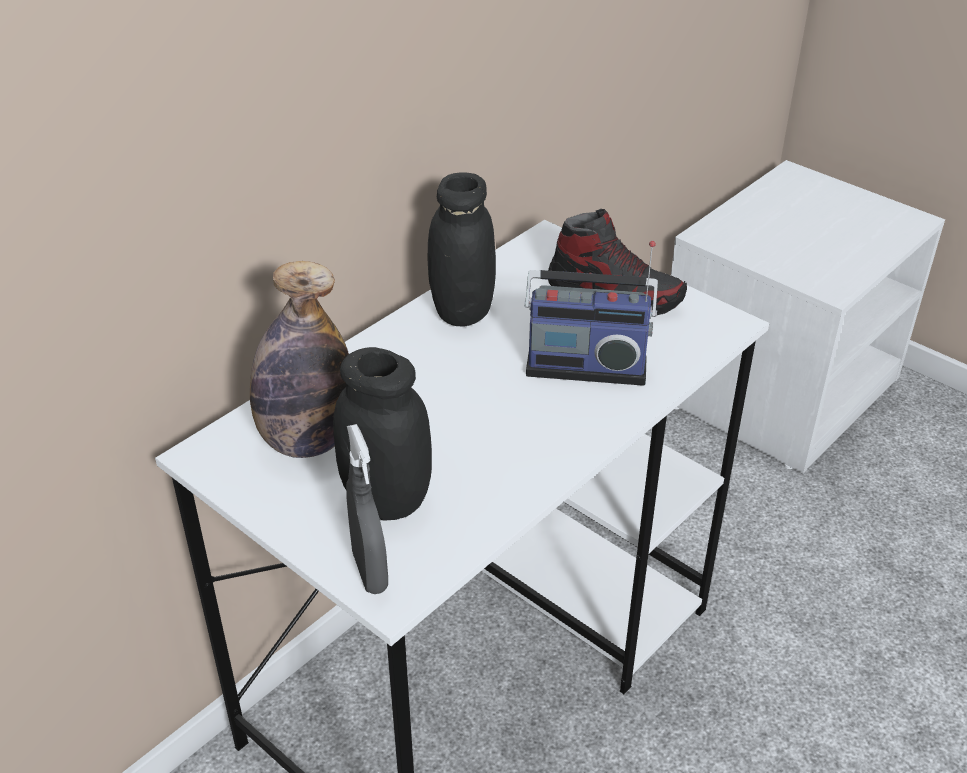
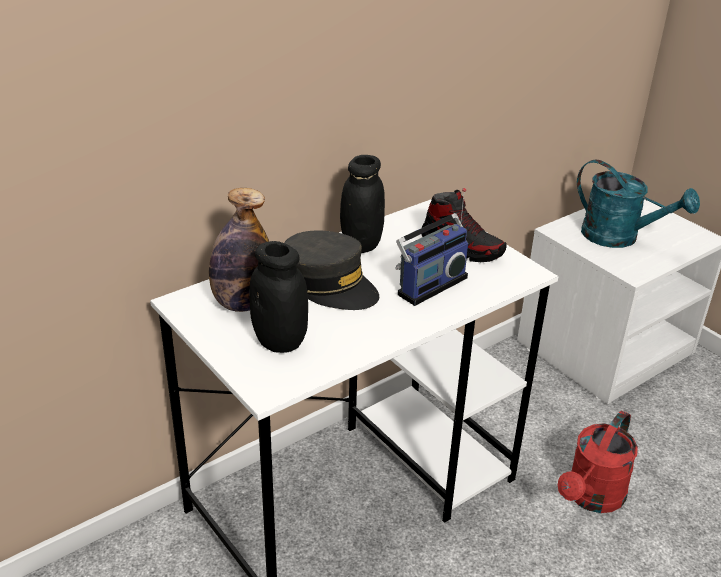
camera: 10 degrees right, 5 degrees down
(370, 571) = (257, 378): grey spray bottle -> none
(435, 386) = (330, 284): none -> grey cap
(586, 365) = (429, 284): radio -> radio turned 60 degrees counterclockwise
(797, 235) = (619, 237): none -> turquoise watering can
(816, 619) = (591, 498): none -> red watering can

